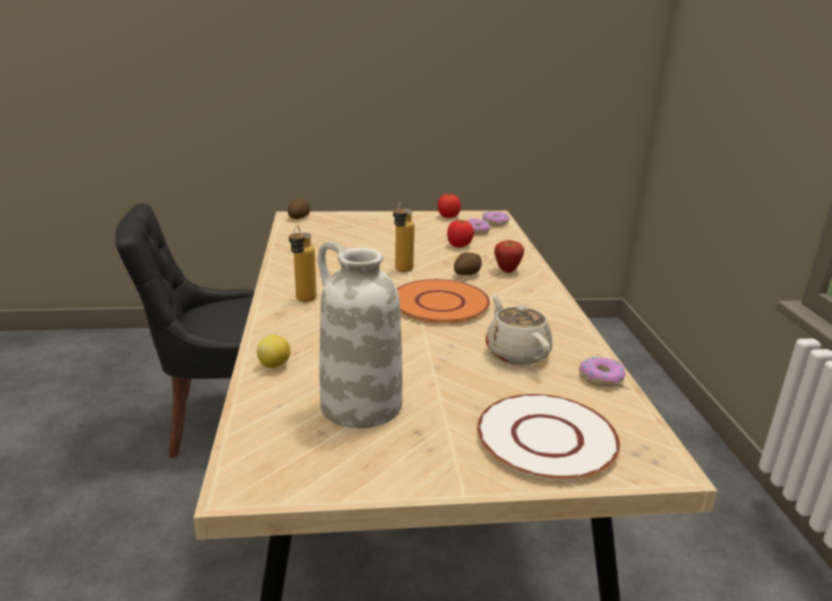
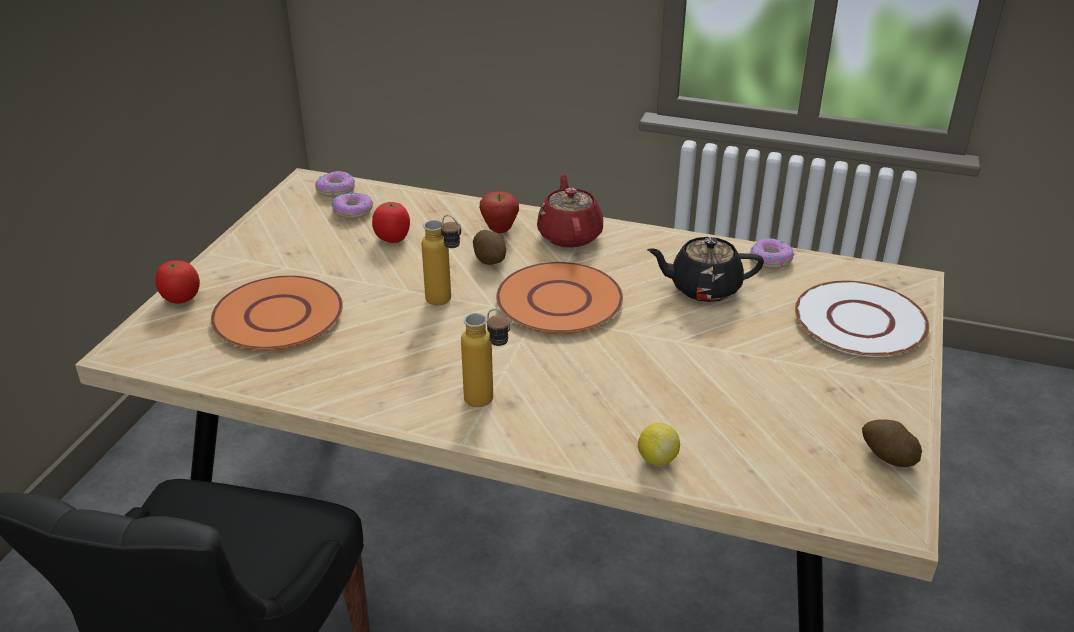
camera: 65 degrees left, 10 degrees up
(299, 217) = (136, 345): potato -> potato (887, 456)
(348, 237) = (278, 316): none -> orange plate
(359, 405) = (770, 413): white vase -> none
(448, 216) = (277, 216): tomato -> tomato (181, 299)
(516, 352) = (703, 288): beige teapot -> black teapot
(531, 292) = (569, 235): none -> red teapot

